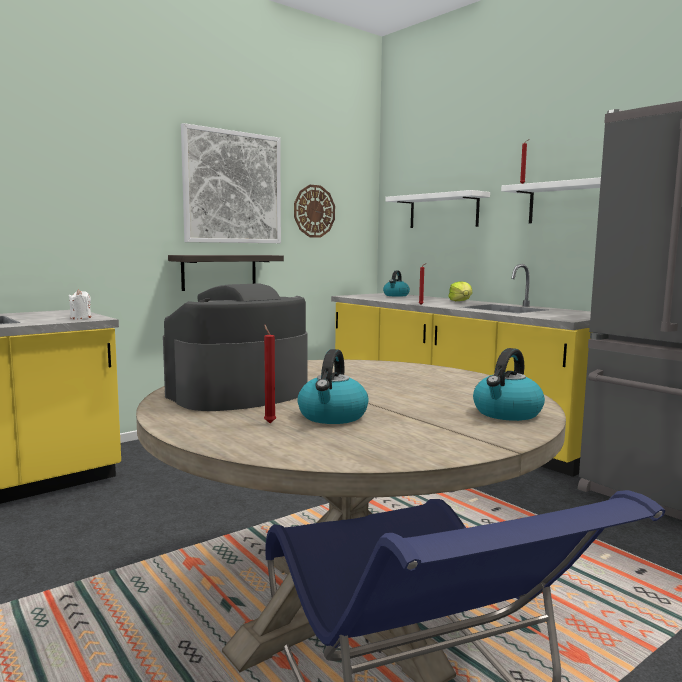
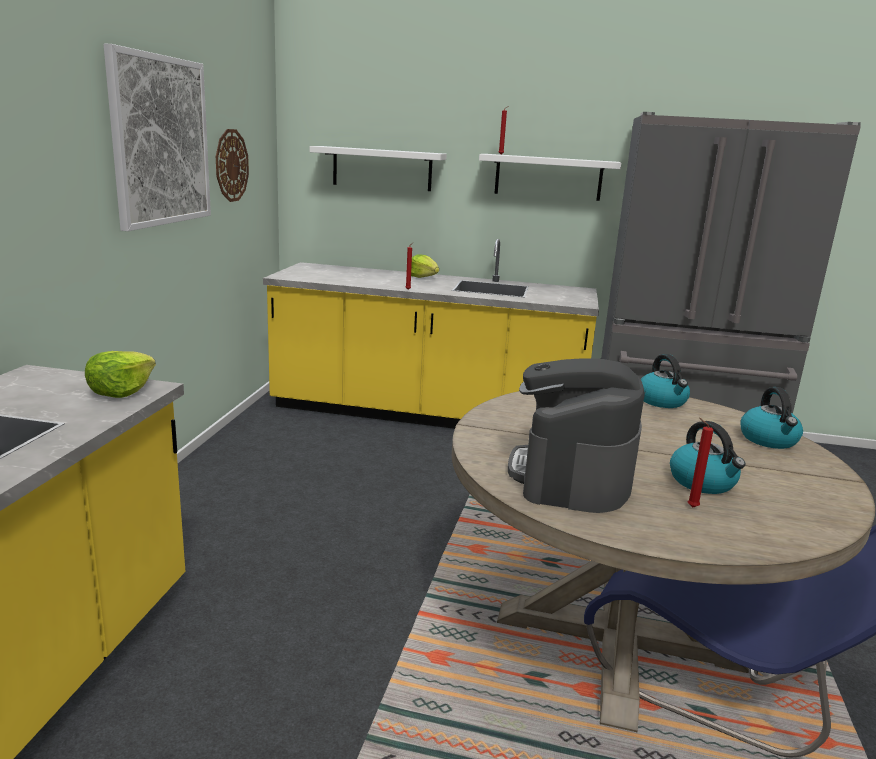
camera: 40 degrees left, 10 degrees up
(80, 318) = (121, 391): white candle -> lettuce
(219, 272) = (156, 267): shelf -> none
(396, 295) = (329, 269): kettle -> kettle (662, 401)

